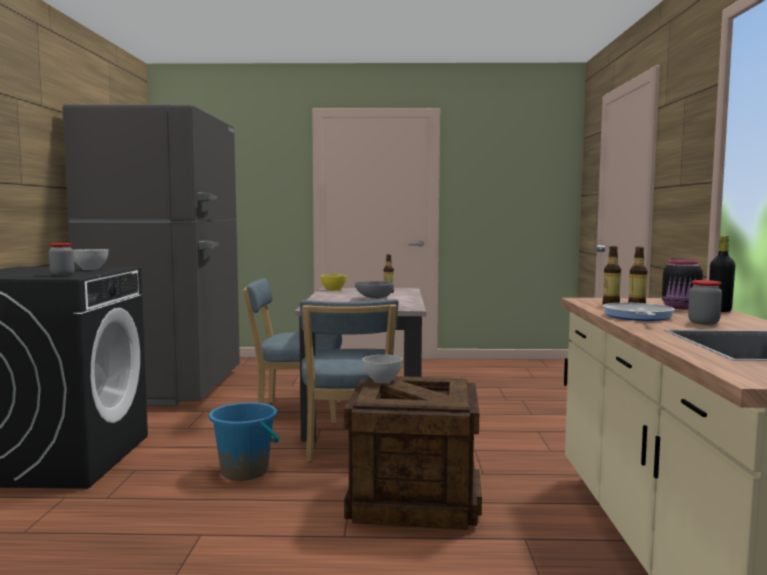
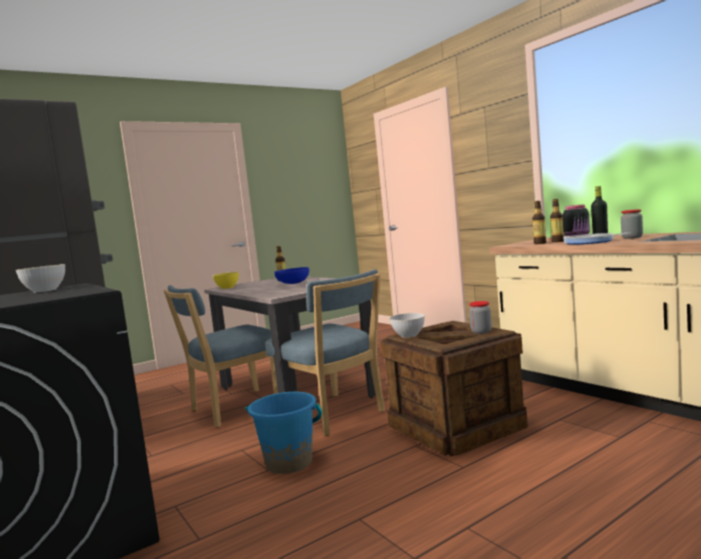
camera: 35 degrees left, 0 degrees up
(62, 275) = (65, 294): jar -> jar (481, 332)
(374, 298) = (293, 284): grey bowl -> blue bowl

